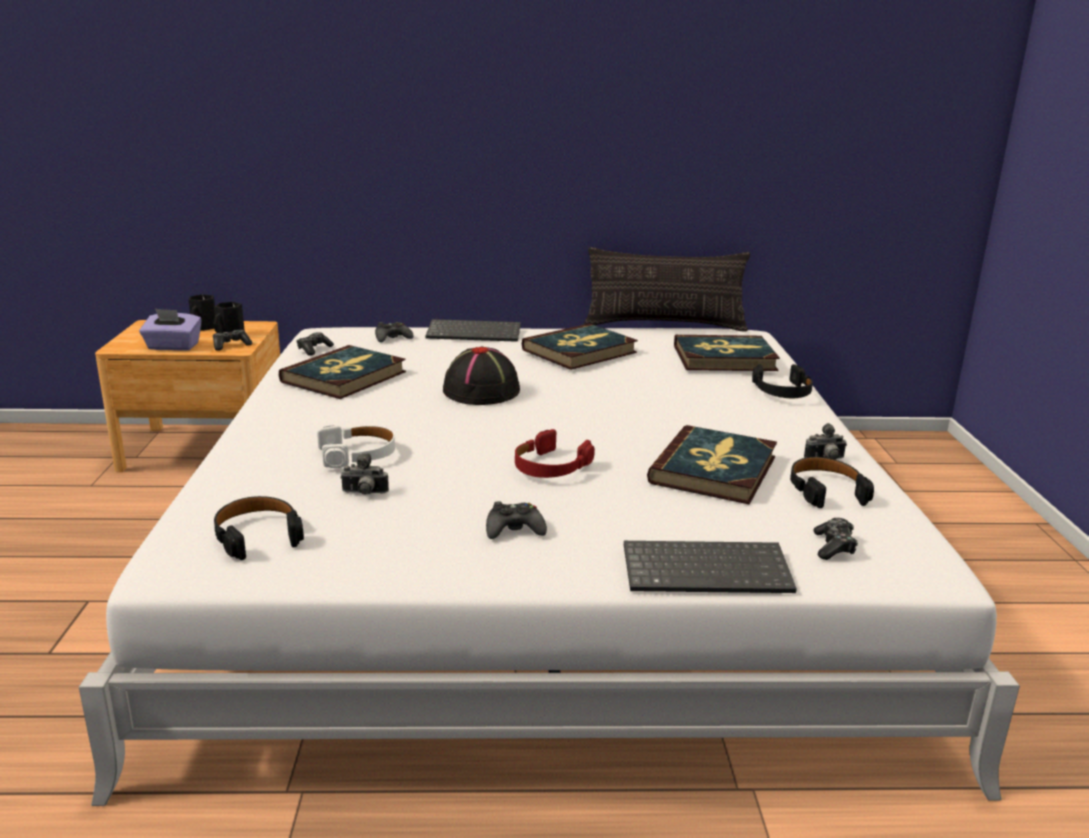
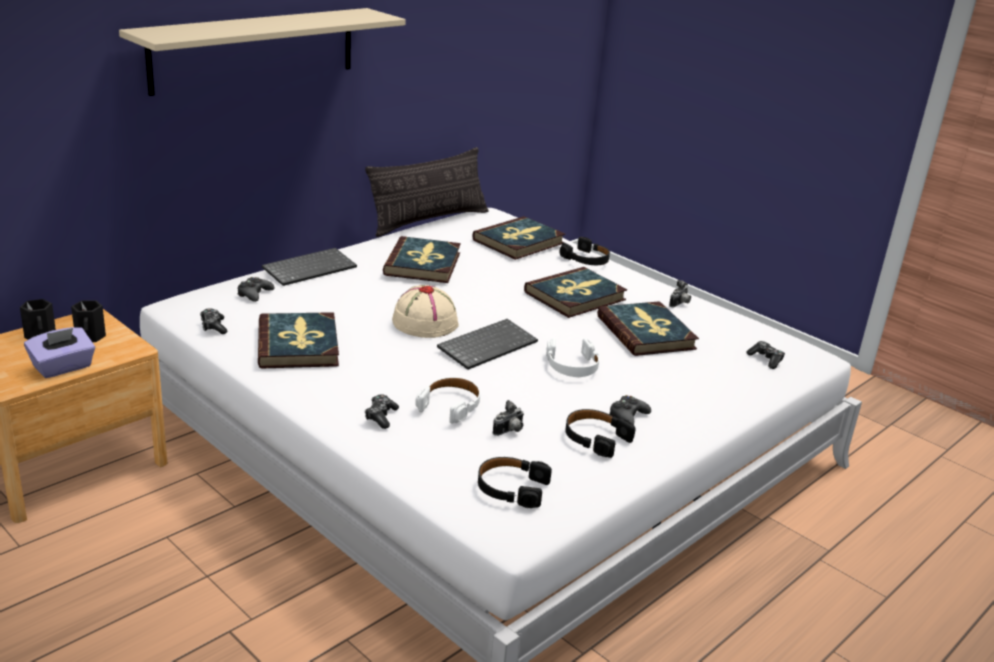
camera: 45 degrees left, 5 degrees up
(231, 345) = (118, 347): game controller -> game controller (381, 417)
(456, 97) = (255, 49): none -> beige shelf
(482, 391) = (424, 322): black hat -> beige hat
(550, 466) = (572, 366): red headphones -> white headphones
(695, 416) = (575, 296): none -> book
(708, 569) = (743, 397): keyboard -> keyboard (487, 345)
(826, 490) = (711, 325): black headphones -> black headphones (595, 438)

